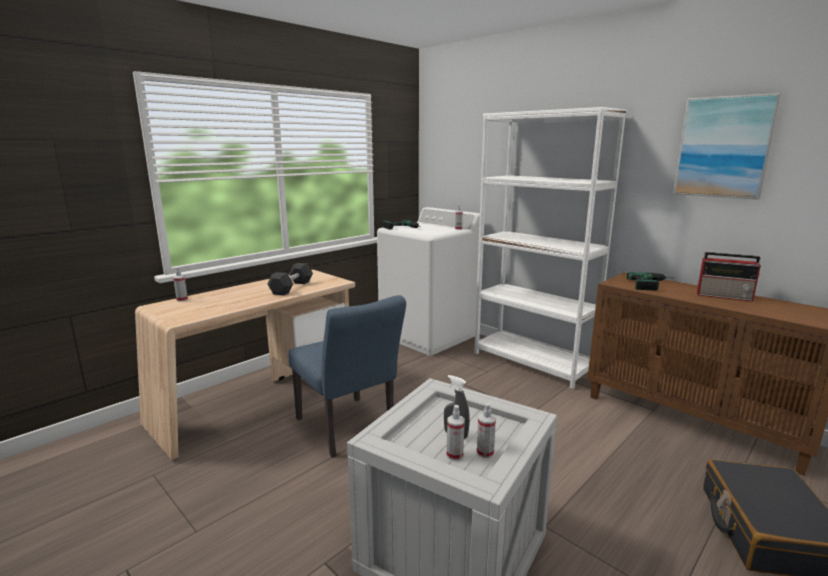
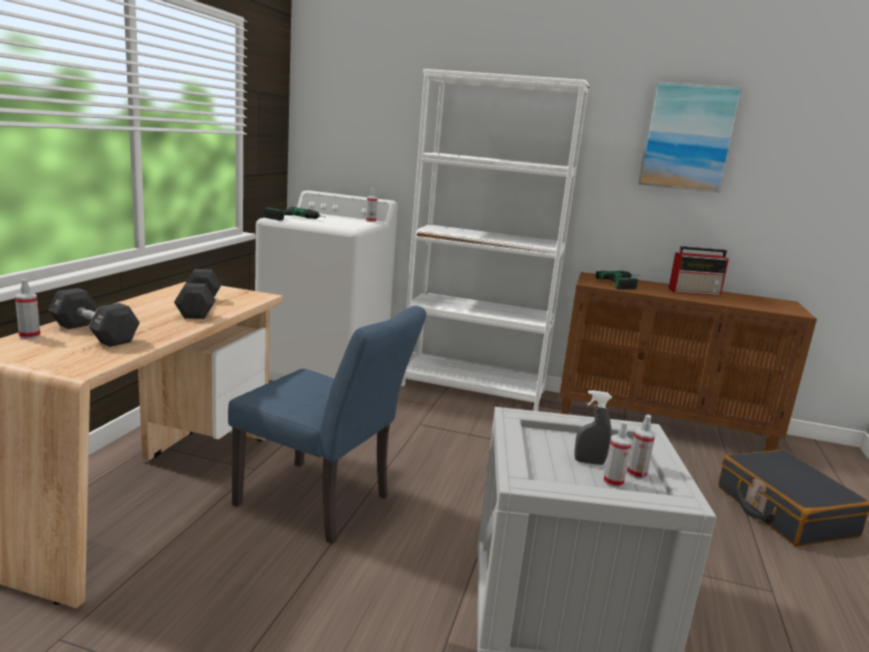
camera: 30 degrees left, 0 degrees up
(213, 300) = (94, 333): none -> black dumbbell

